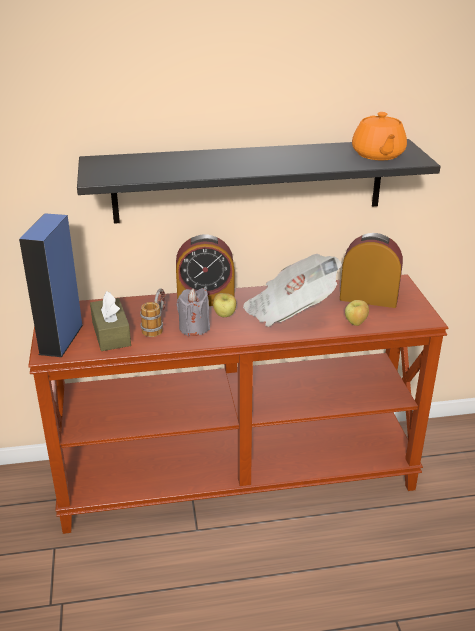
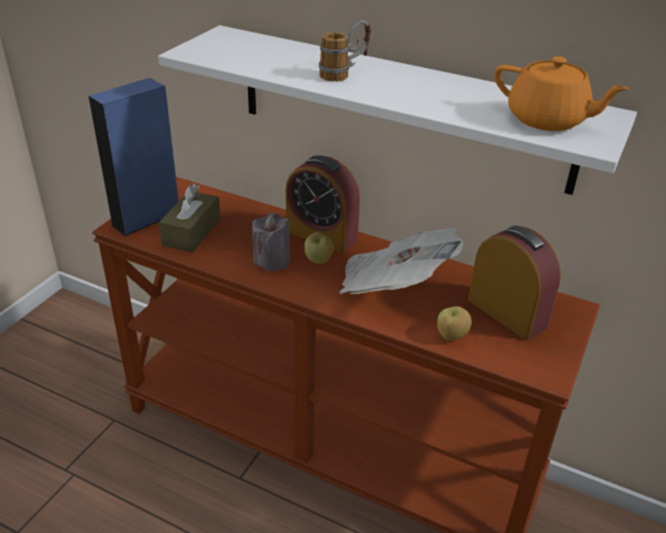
camera: 35 degrees right, 5 degrees up
(156, 326) = (240, 242): mug -> mug (345, 73)
(249, 181) = (401, 108): black shelf -> white shelf
(378, 155) = (547, 120): orange teapot -> orange teapot turned 90 degrees counterclockwise

